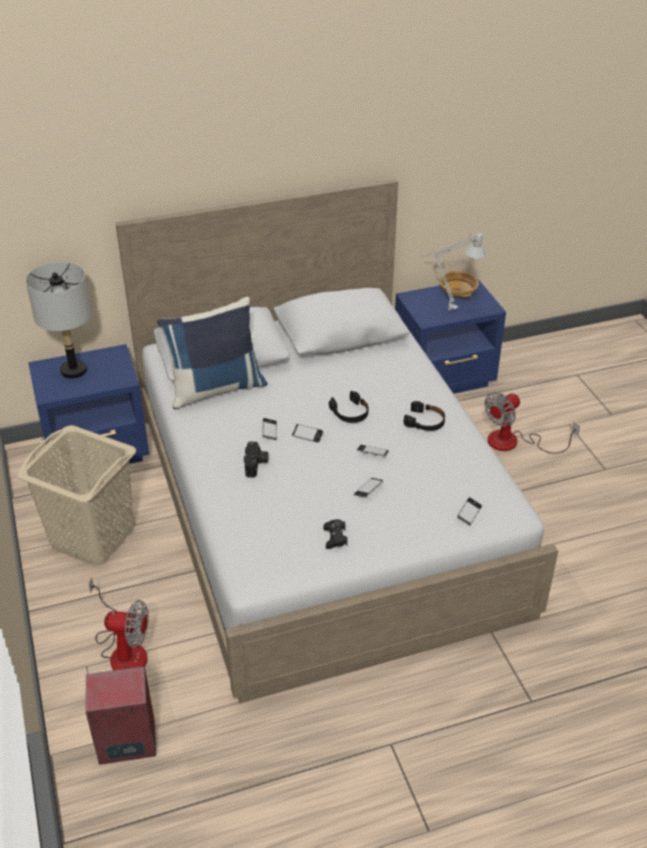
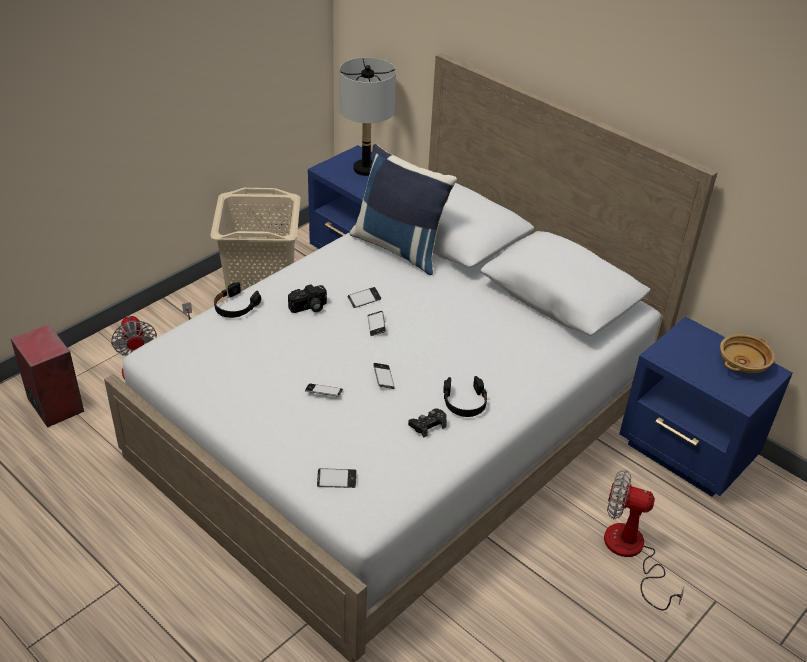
camera: 60 degrees right, 0 degrees up
(335, 537) = (239, 391): black game controller -> black game controller (428, 425)
(350, 412) = (434, 343): black headphones -> black headphones (235, 306)
(445, 309) = (697, 363): grey table lamp -> none

